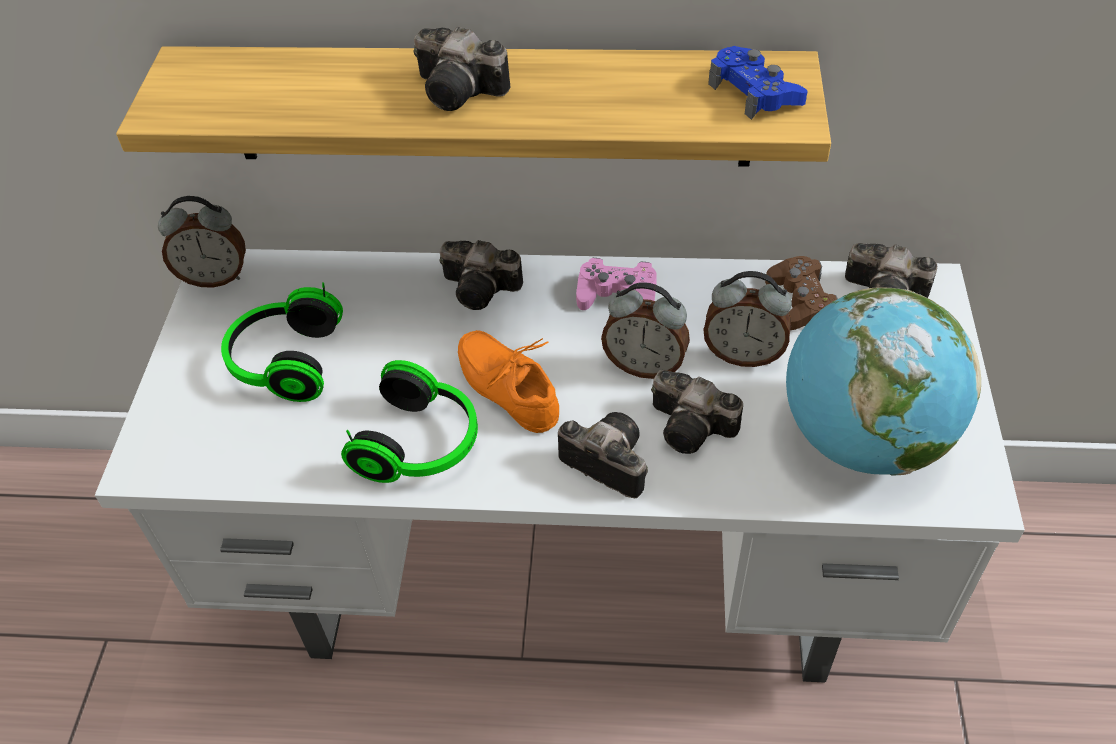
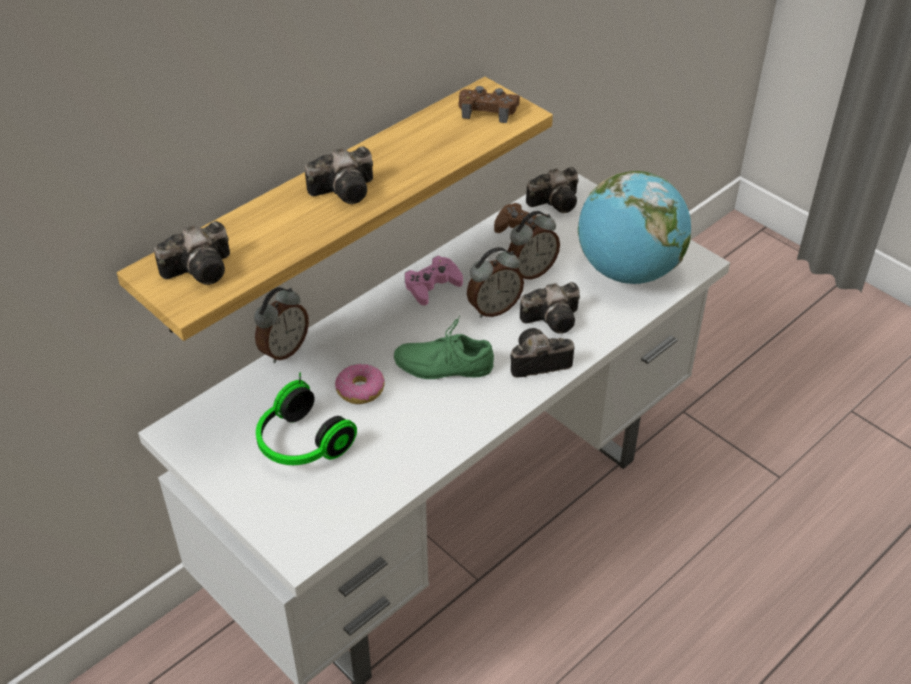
camera: 50 degrees left, 5 degrees down
(215, 277) = (181, 436): alarm clock -> alarm clock (283, 350)
(403, 350) = (360, 390): none -> donut
(422, 444) = (439, 423): headphones -> none
(484, 289) = (358, 331): camera -> camera (203, 268)
(511, 386) = (443, 364): orange shoe -> green shoe
(755, 92) = (488, 110): blue game controller -> brown game controller

